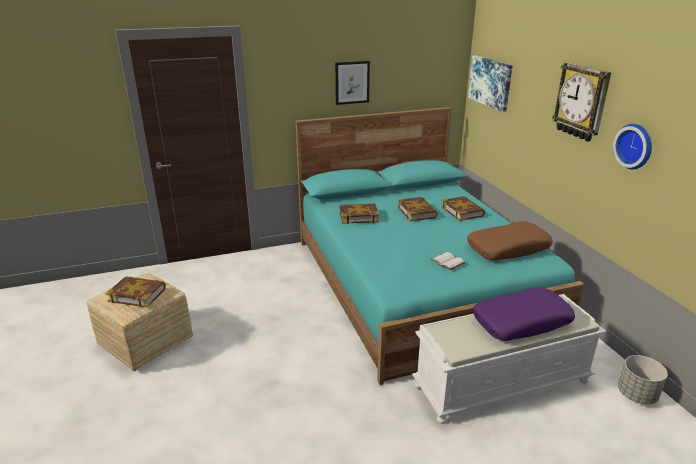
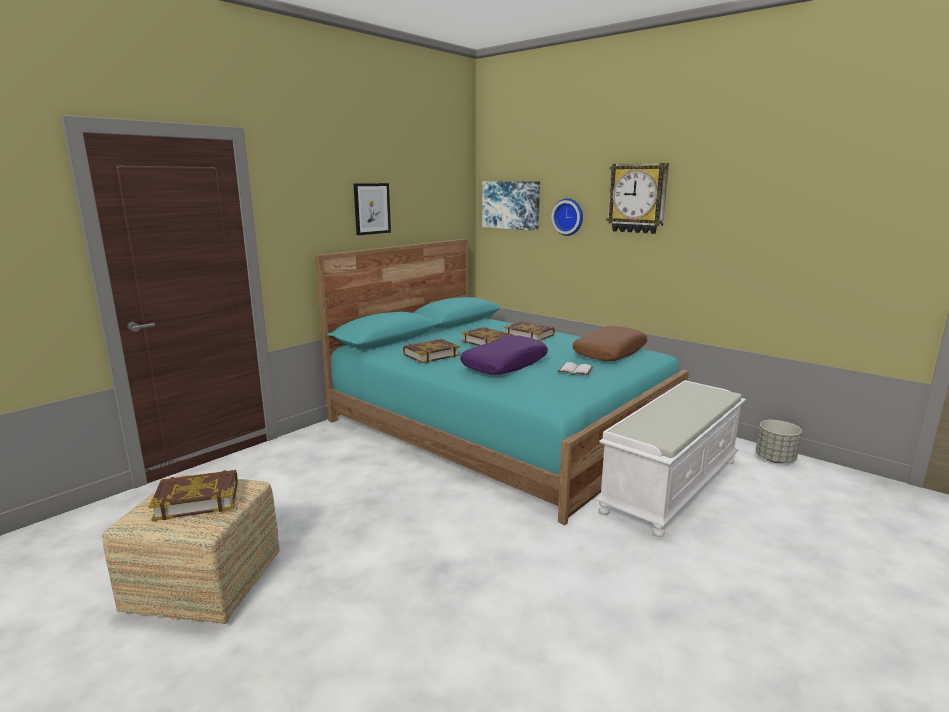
camera: 30 degrees left, 10 degrees down
(521, 322) = (683, 406): purple pillow -> purple pillow (504, 364)
(635, 146) = (710, 225): wall clock -> wall clock (568, 217)

